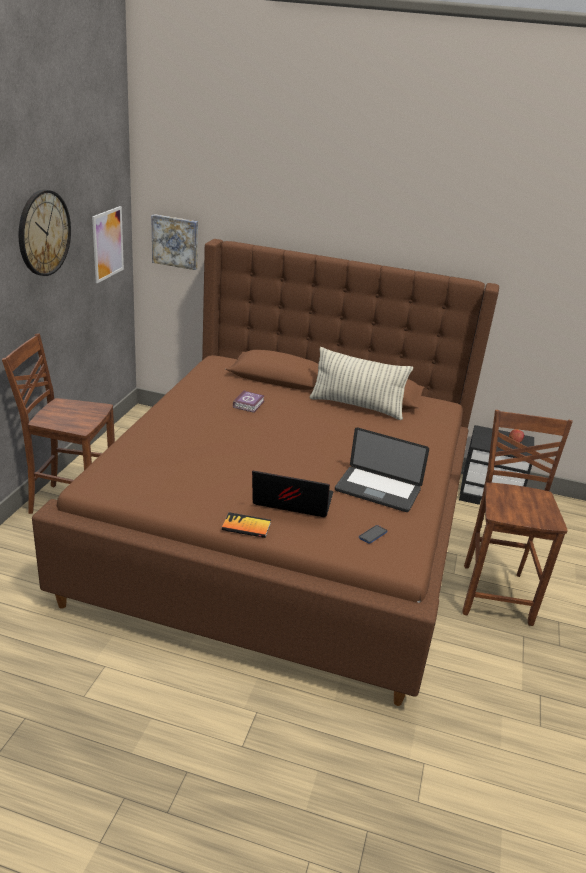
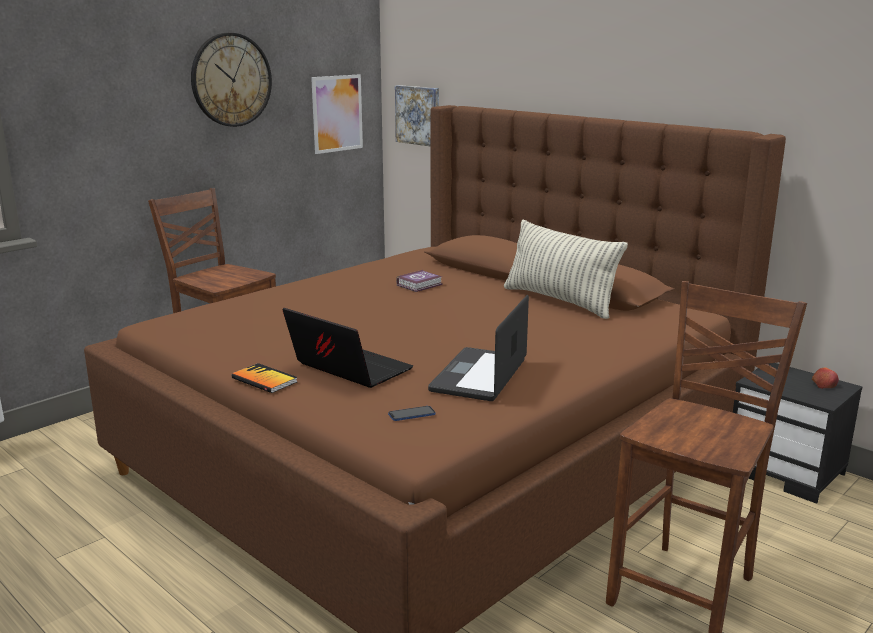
camera: 30 degrees right, 10 degrees down
(377, 490) = (479, 376): laptop -> laptop turned 60 degrees clockwise

